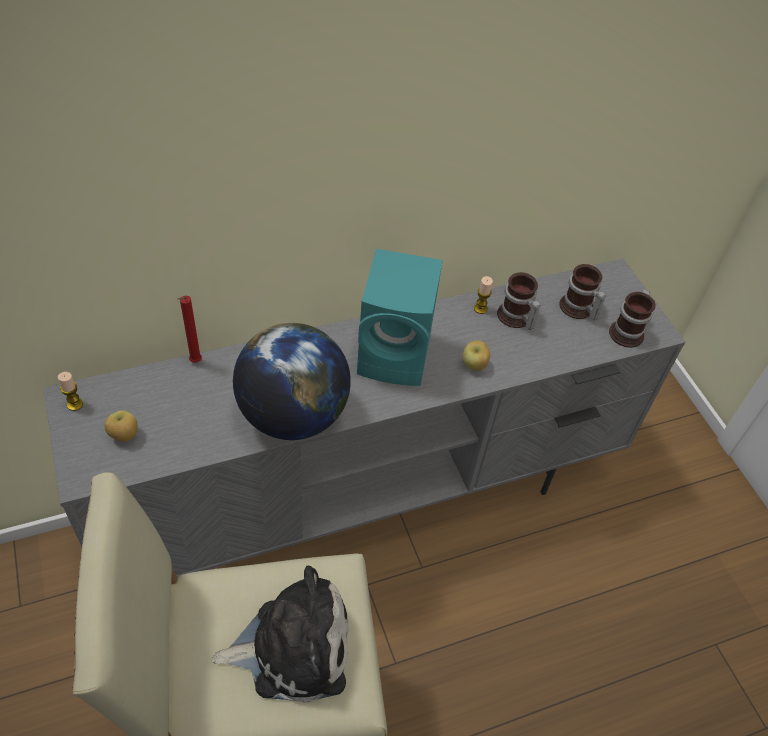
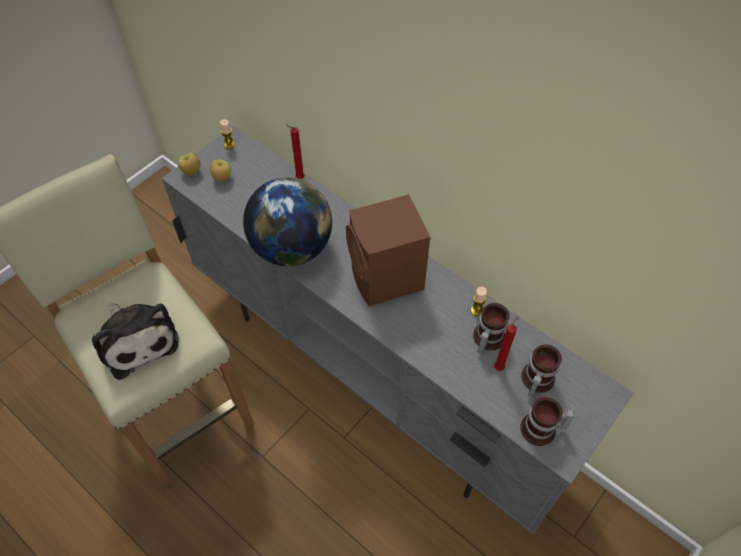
camera: 65 degrees right, 5 degrees up
(397, 355) = (387, 280): turquoise speaker -> brown speaker
(474, 365) = (414, 332): apple -> apple (191, 172)
(550, 325) = (499, 366): none -> red candle

